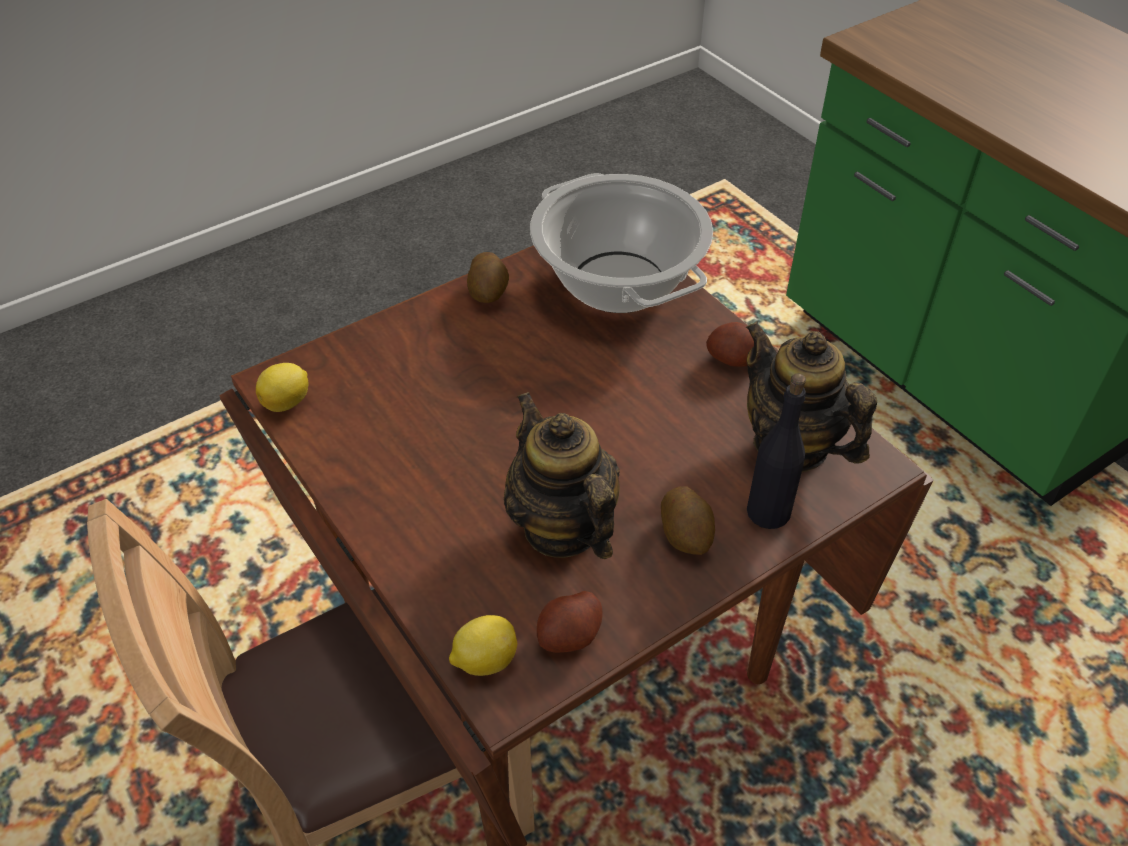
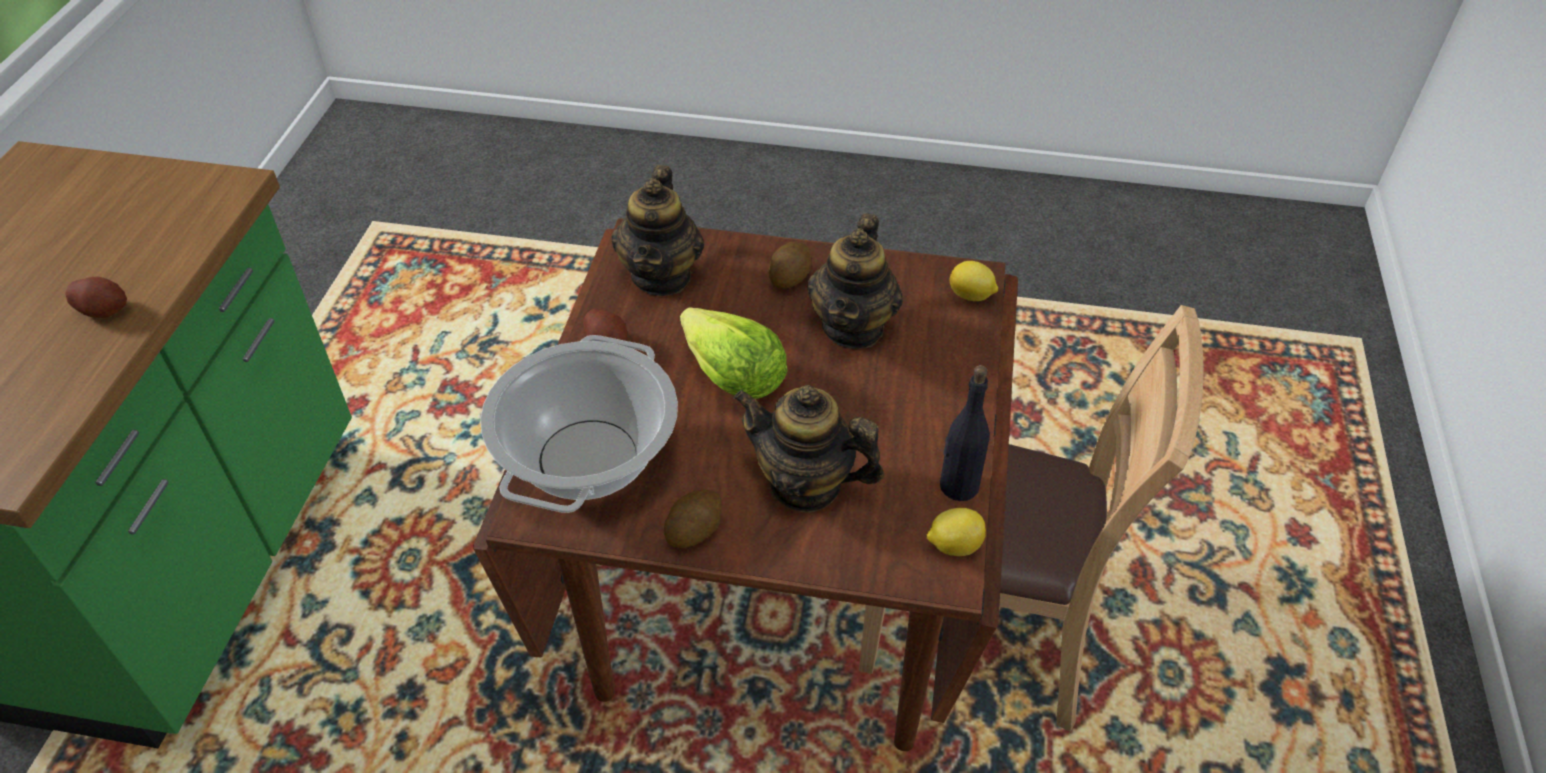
camera: 135 degrees left, 0 degrees up
(445, 368) = (805, 484): none -> teapot
(569, 635) = (913, 277): potato -> potato (104, 310)
(605, 404) = (732, 376): none -> lettuce
(769, 511) = (729, 257): black bottle -> black bottle (958, 486)

